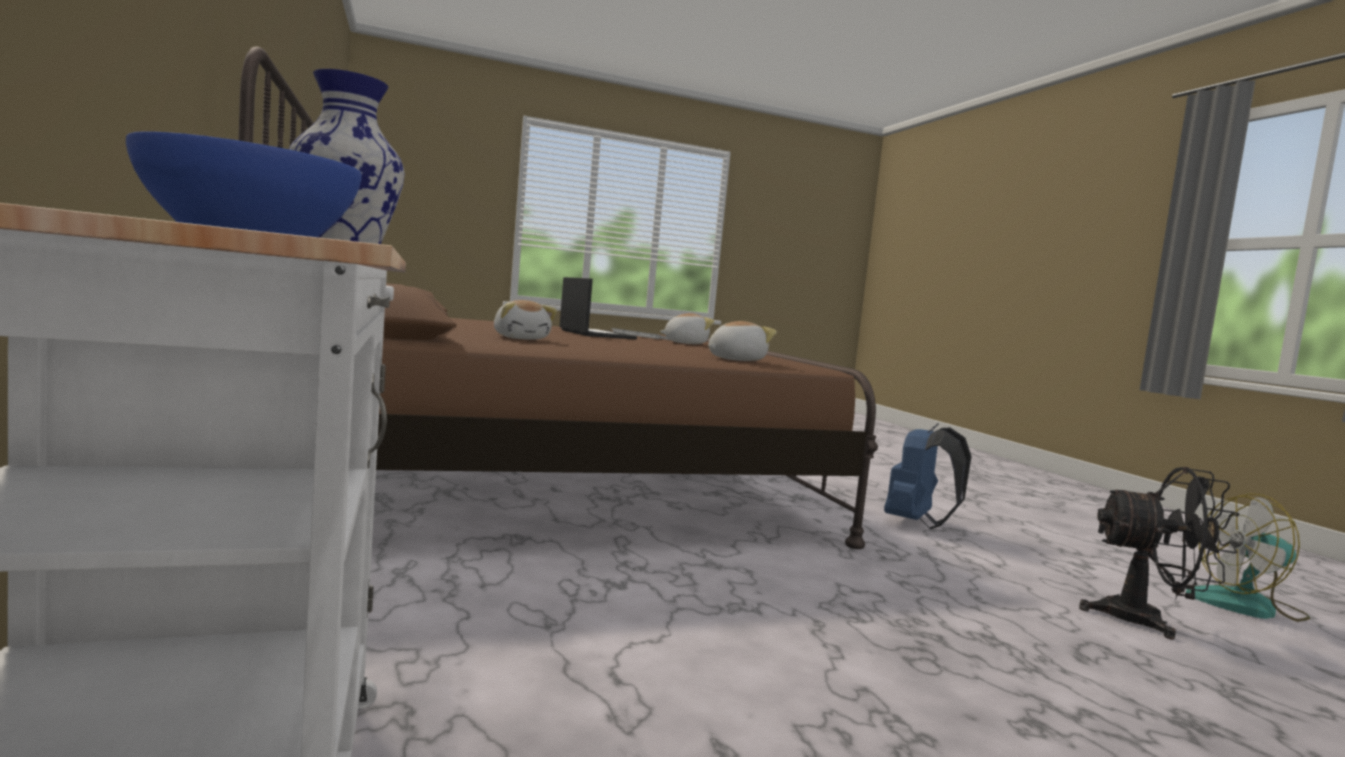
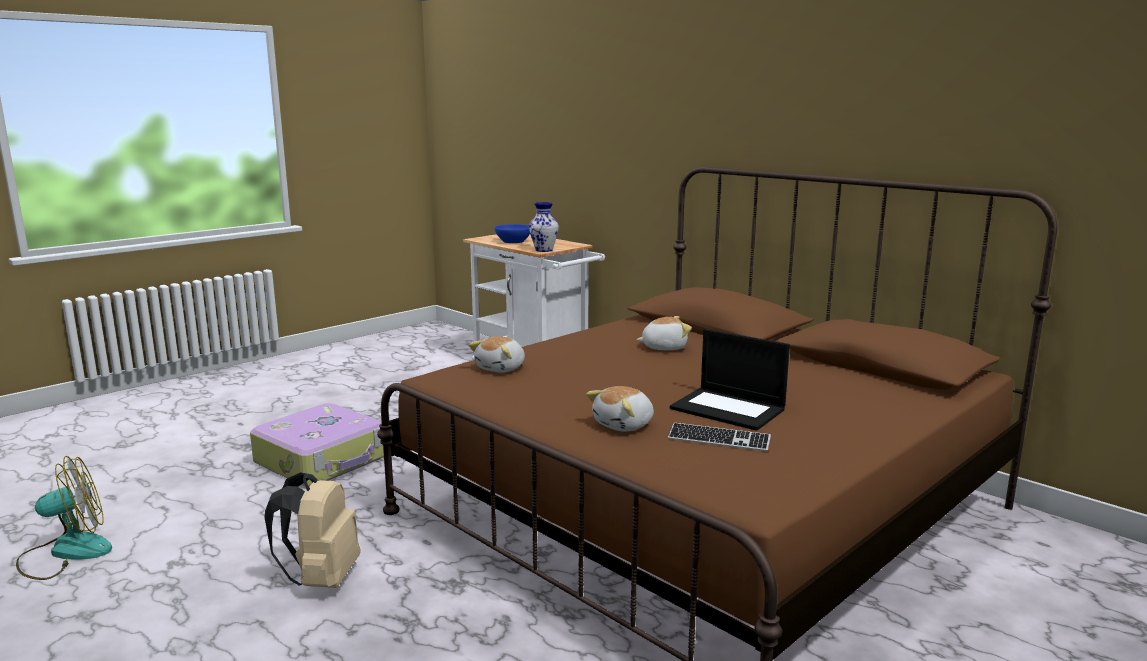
camera: 155 degrees right, 10 degrees up
(521, 338) = (664, 347): plush toy -> plush toy turned 135 degrees clockwise
(917, 523) = (321, 579): blue backpack -> beige backpack
(984, 639) = (323, 460): none -> suitcase
(1147, 621) = (193, 505): black fan -> none

